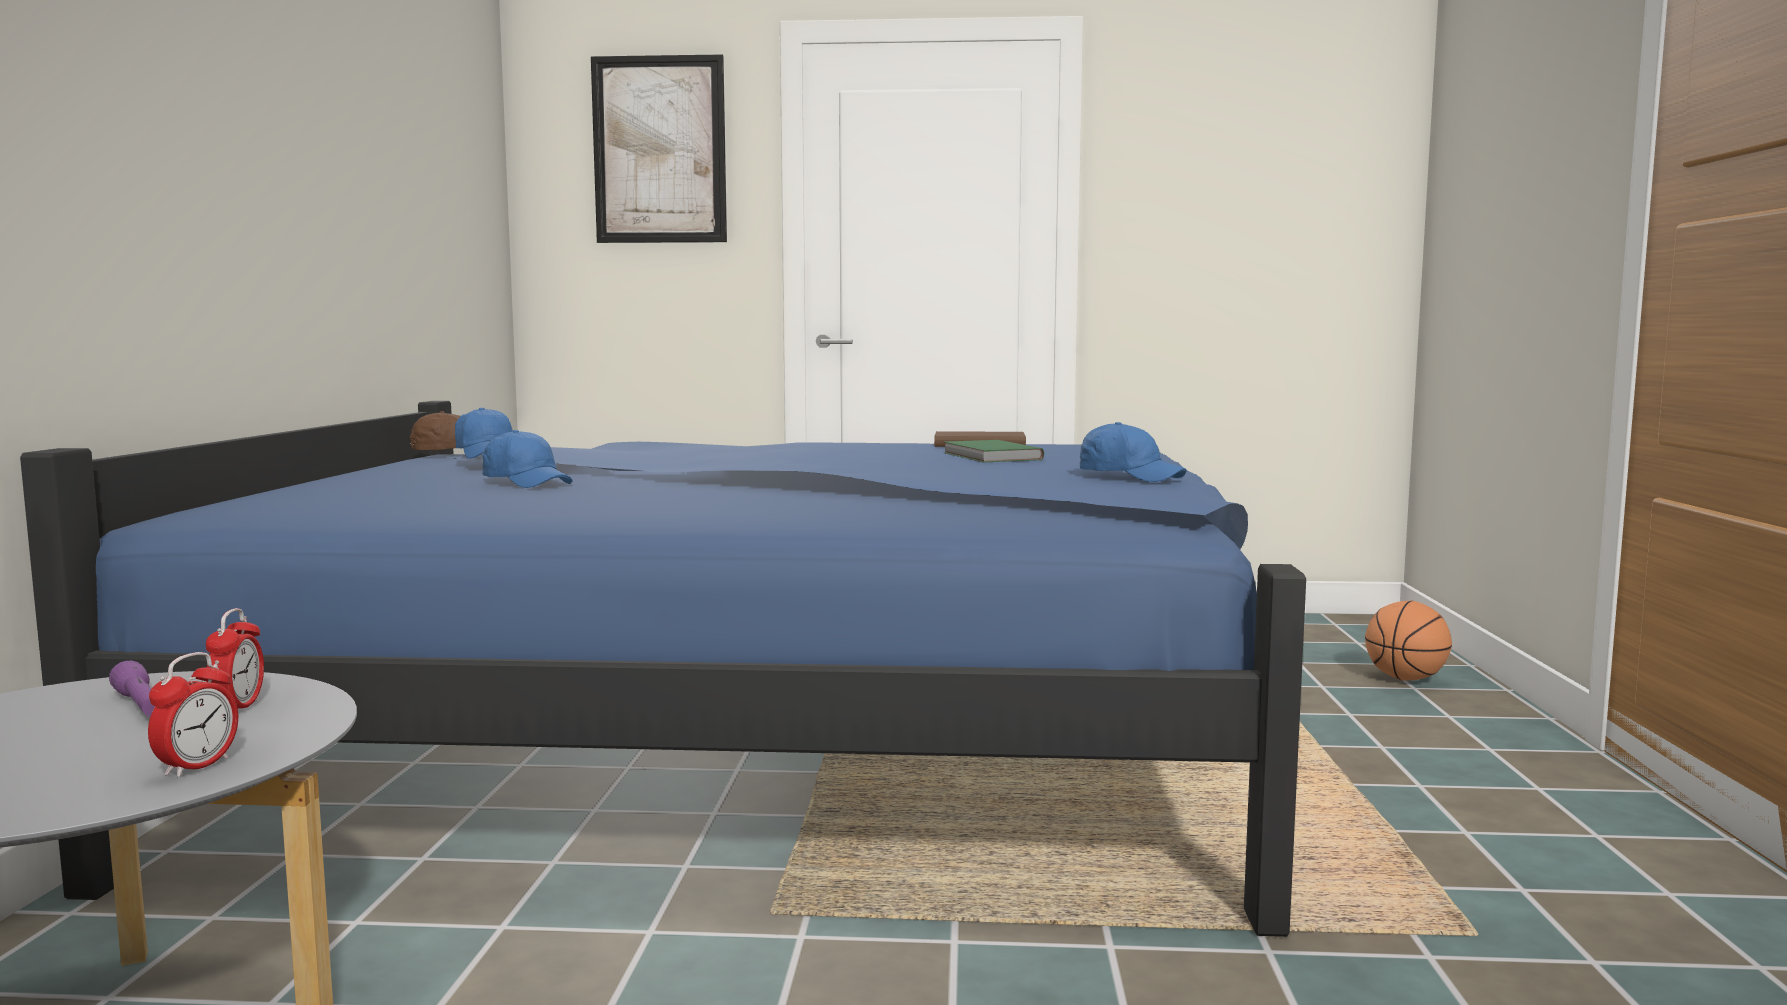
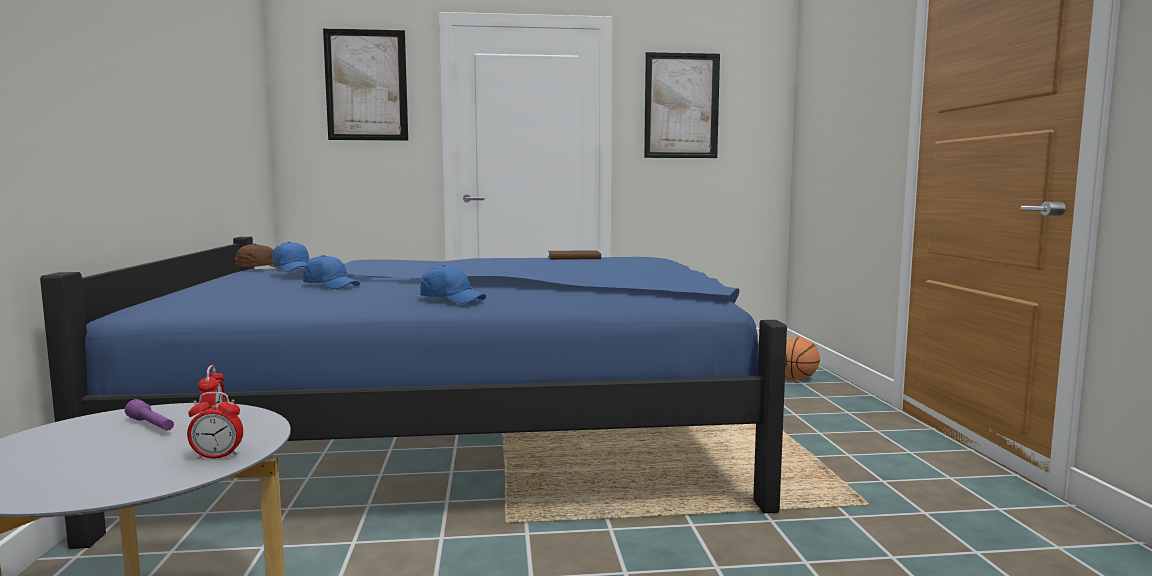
camera: 10 degrees left, 0 degrees up
(197, 766) = (217, 456): alarm clock -> alarm clock turned 75 degrees clockwise
(990, 456) = (587, 265): green book -> none
(1129, 477) = (673, 275): blue cap -> blue cap (452, 300)
(1209, 174) = (681, 106): none -> picture

